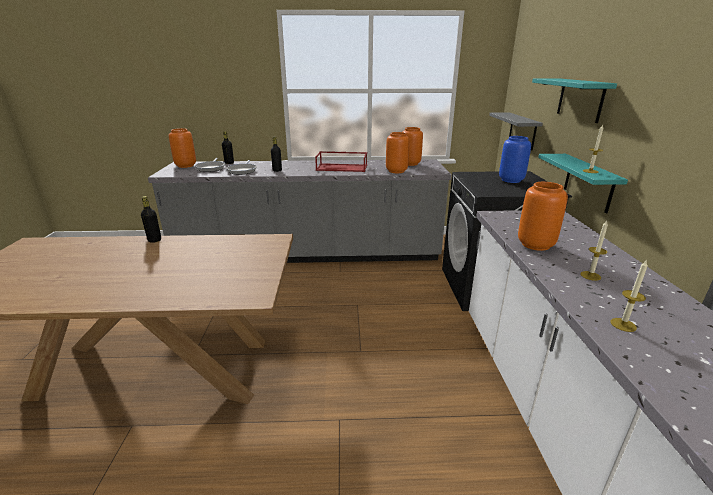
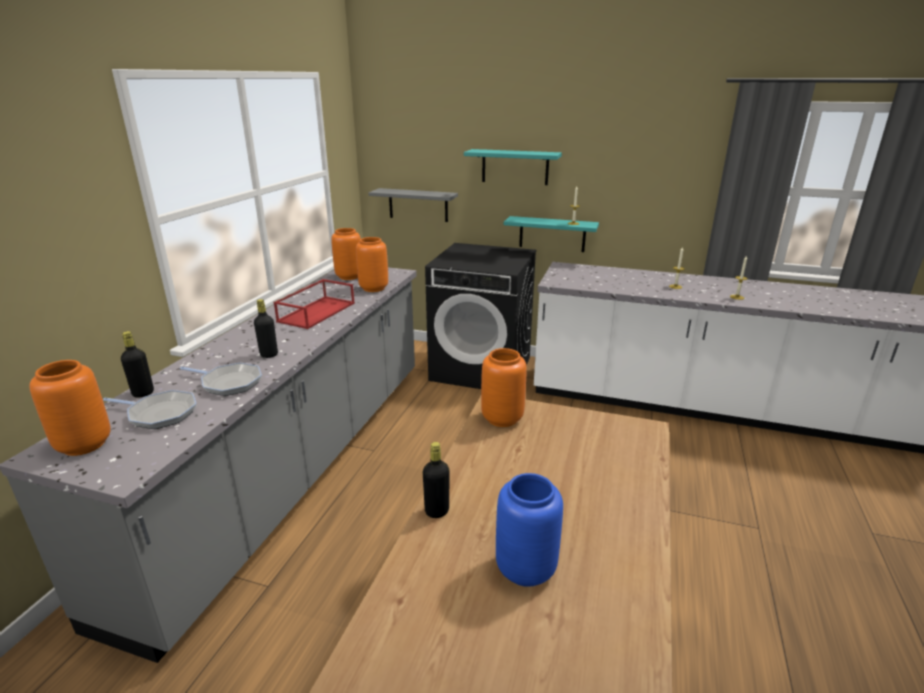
camera: 70 degrees left, 0 degrees up
(511, 180) = (479, 254): blue vase -> blue vase (527, 568)
(536, 245) = (622, 286): orange vase -> orange vase (502, 418)

